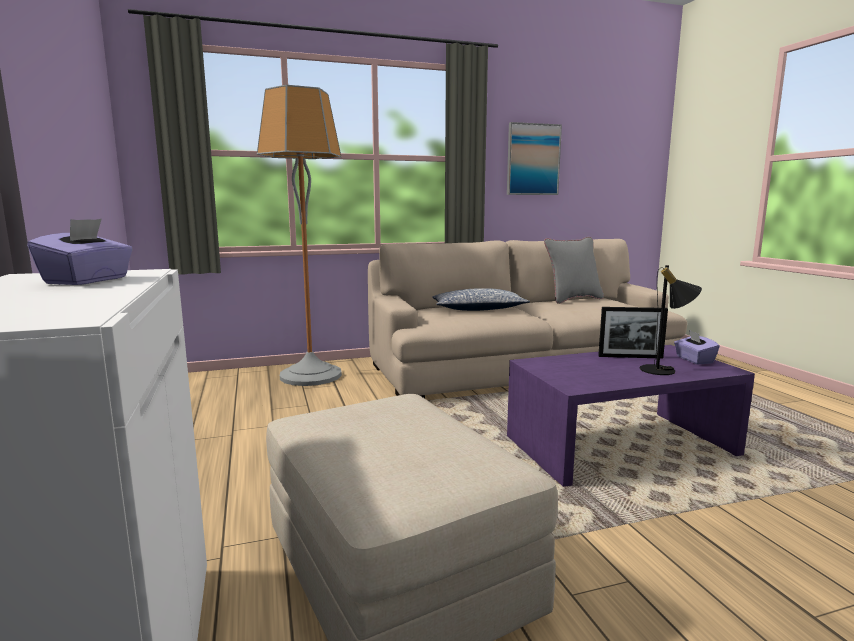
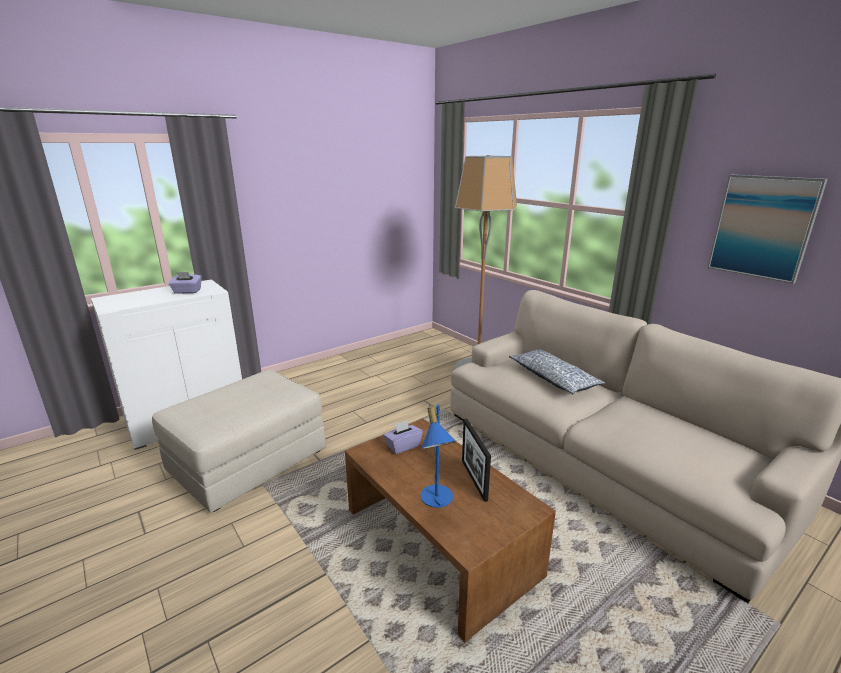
camera: 70 degrees right, 10 degrees up
(573, 299) = (687, 424): grey pillow -> none
(619, 445) = (440, 540): purple coffee table -> brown coffee table
(664, 371) = (436, 501): black table lamp -> blue table lamp
(694, 360) = (492, 524): purple tissue box -> purple tissue box (403, 446)

